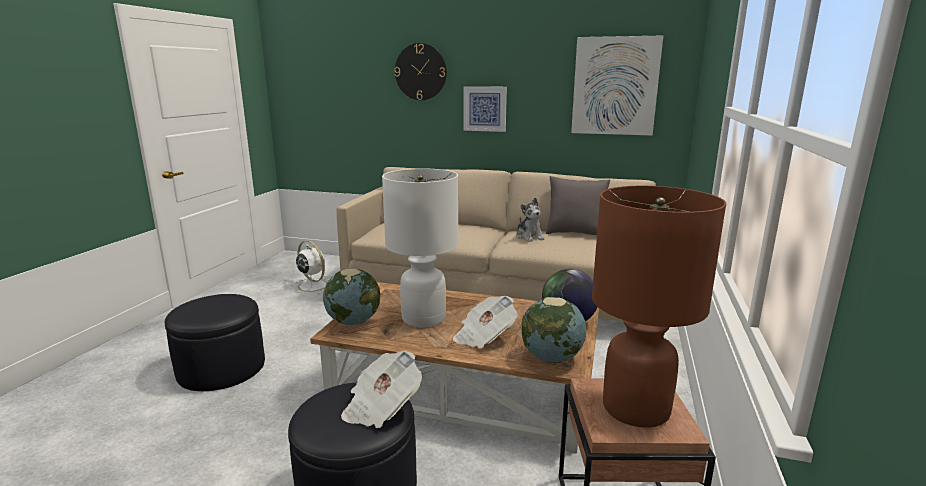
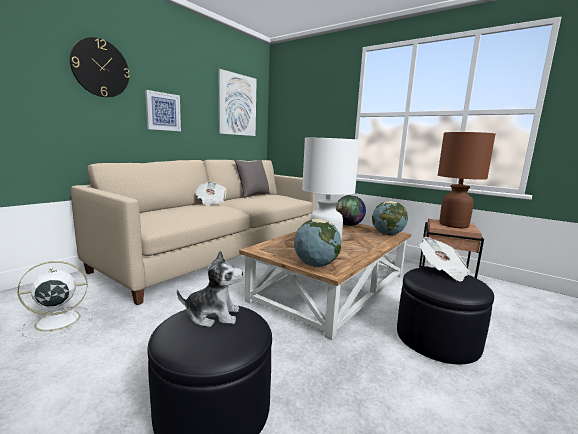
camera: 70 degrees left, 5 degrees down
(484, 337) = (359, 240): newspaper -> newspaper (211, 202)
(529, 237) = (249, 200): plush toy -> plush toy (213, 315)

